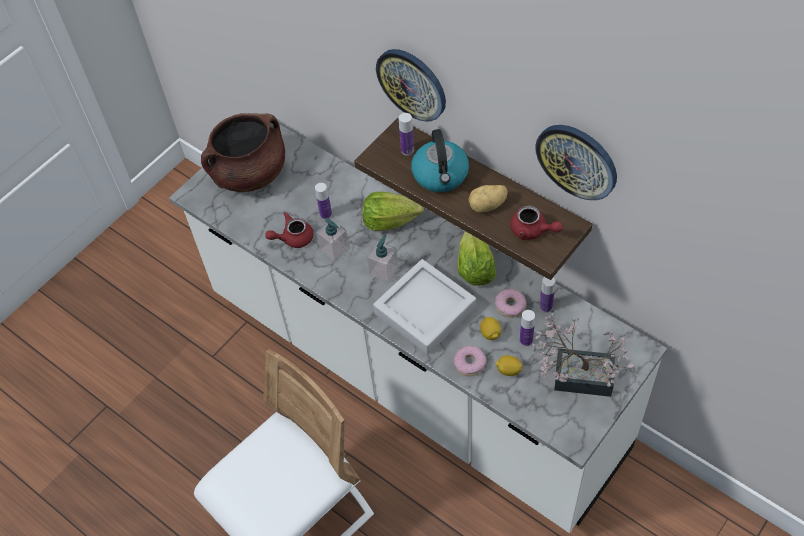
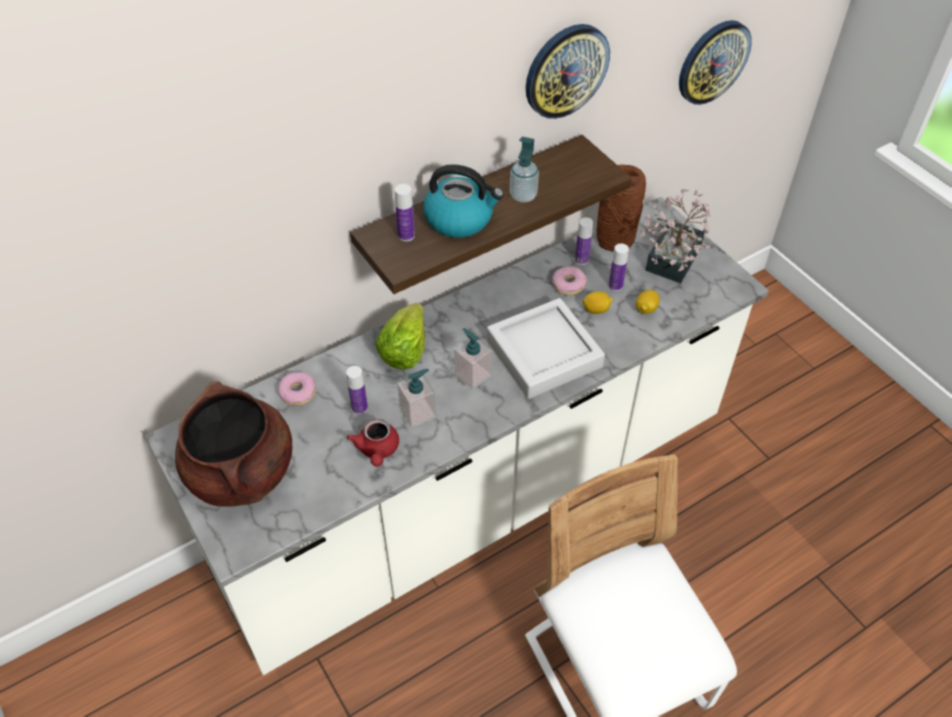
camera: 75 degrees left, 5 degrees down
(412, 84) = (367, 161): wall clock -> wall clock (713, 61)
(470, 363) = (626, 336): donut -> donut (298, 392)
(474, 268) = (508, 298): lettuce -> none
(488, 206) = (523, 196): potato -> soap dispenser
(532, 231) = (572, 174): red teapot -> none
(584, 324) = (614, 239): none -> brown vase

